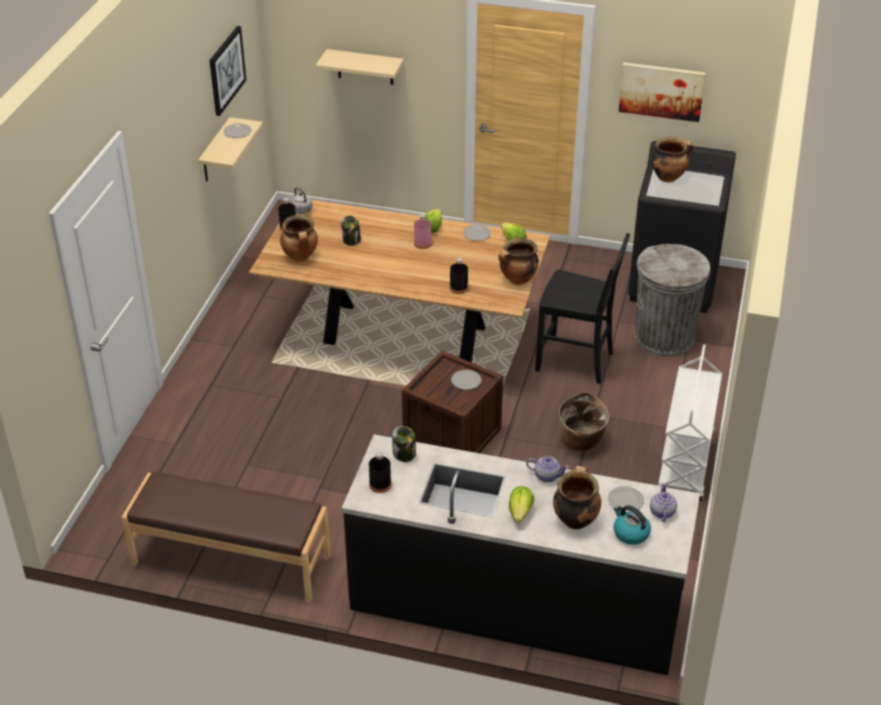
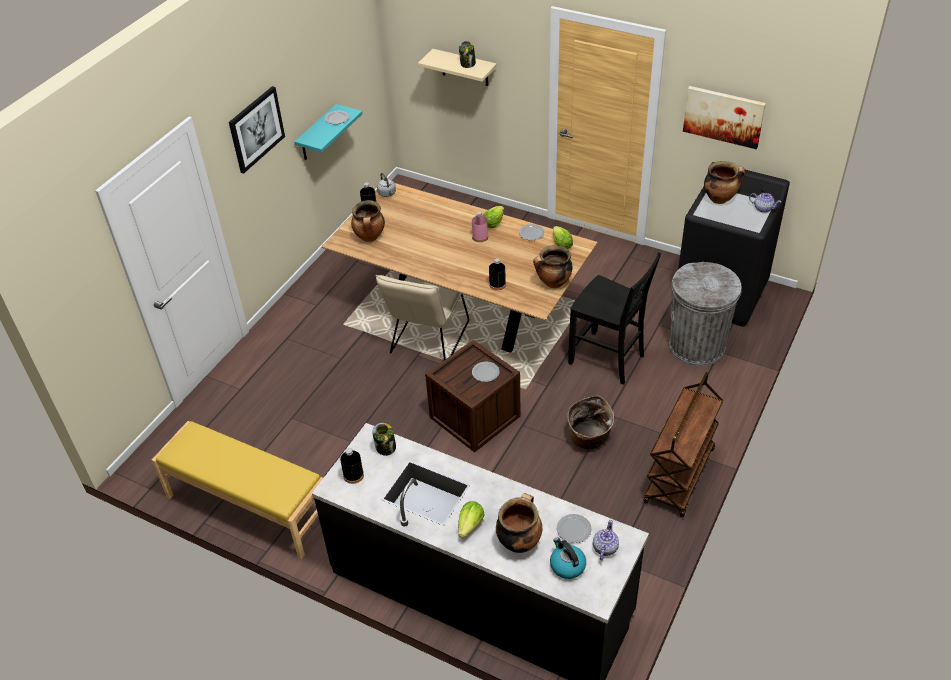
camera: 15 degrees right, 5 degrees up
(215, 151) = (317, 134): beige shelf -> turquoise shelf
(226, 70) = (332, 62): picture -> picture (256, 129)
(230, 561) = (248, 507): brown bench -> yellow bench
(351, 240) = (419, 226): jar -> jar (468, 64)
(373, 368) = (427, 341): none -> beige chair
(546, 476) = (507, 490): teapot -> teapot (763, 208)
(685, 464) = (679, 477): white cart -> brown cart

